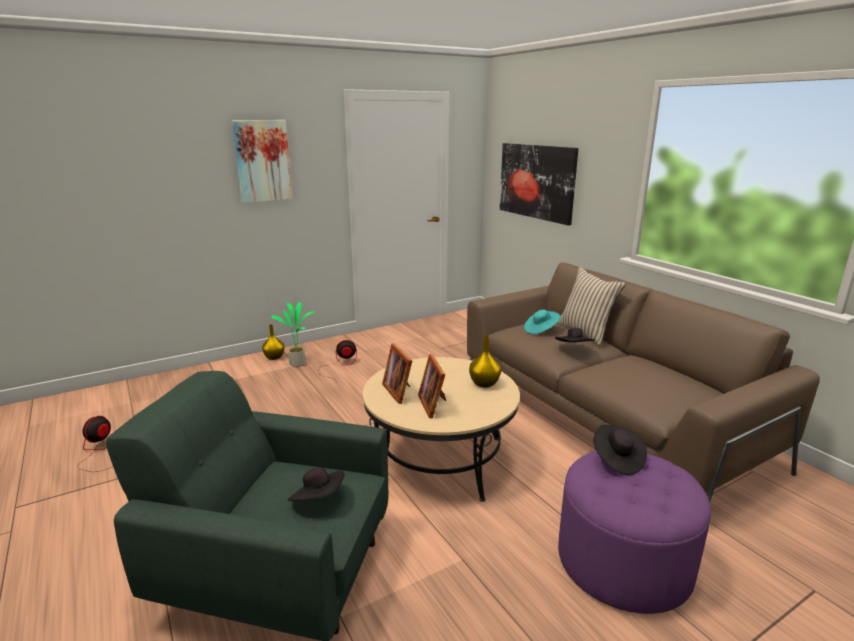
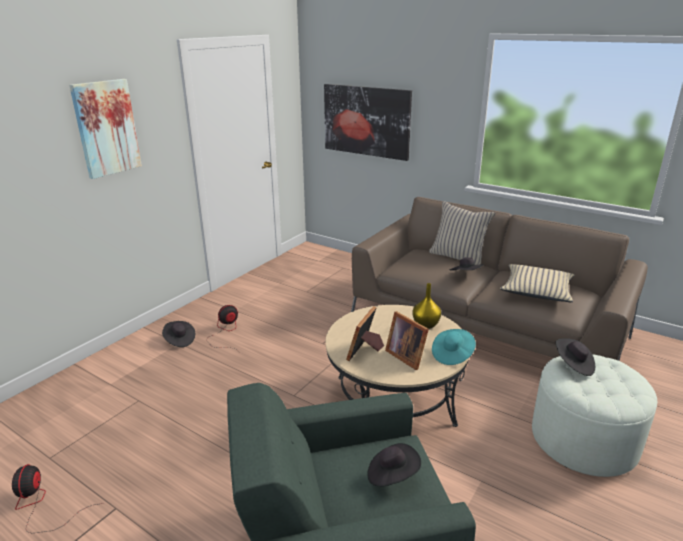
camera: 25 degrees left, 5 degrees up
(274, 357) = (147, 339): yellow vase -> none
(298, 363) = (179, 340): potted plant -> black hat
(399, 391) = (365, 350): picture frame -> picture frame turned 75 degrees clockwise
(541, 330) = (425, 263): turquoise hat -> turquoise hat (452, 355)
(623, 562) = (583, 440): purple ottoman -> white ottoman
(645, 378) = (536, 290): none -> beige pillow

